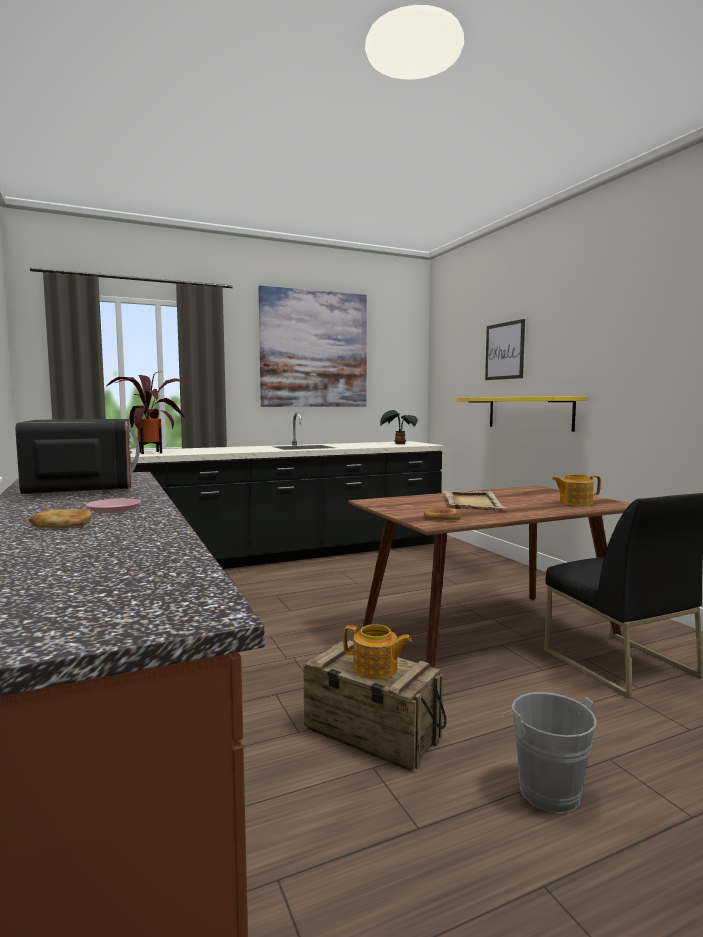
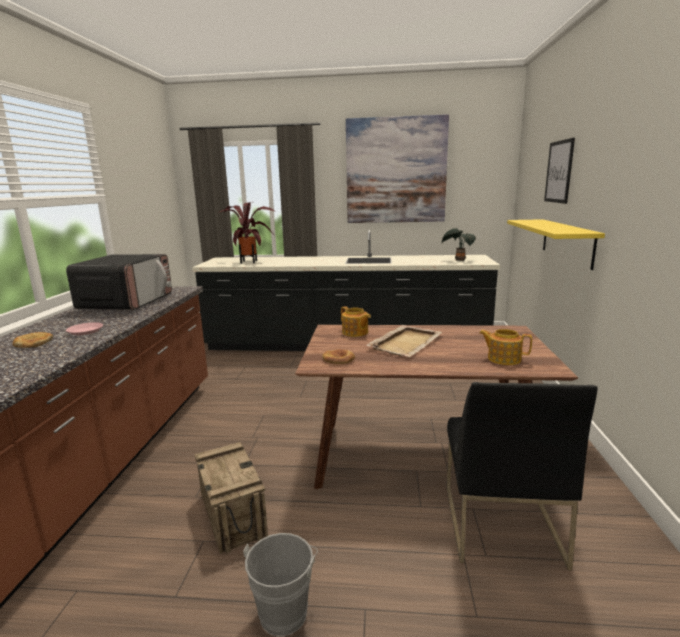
camera: 30 degrees right, 10 degrees up
(376, 669) = (224, 473): teapot -> teapot (355, 333)

